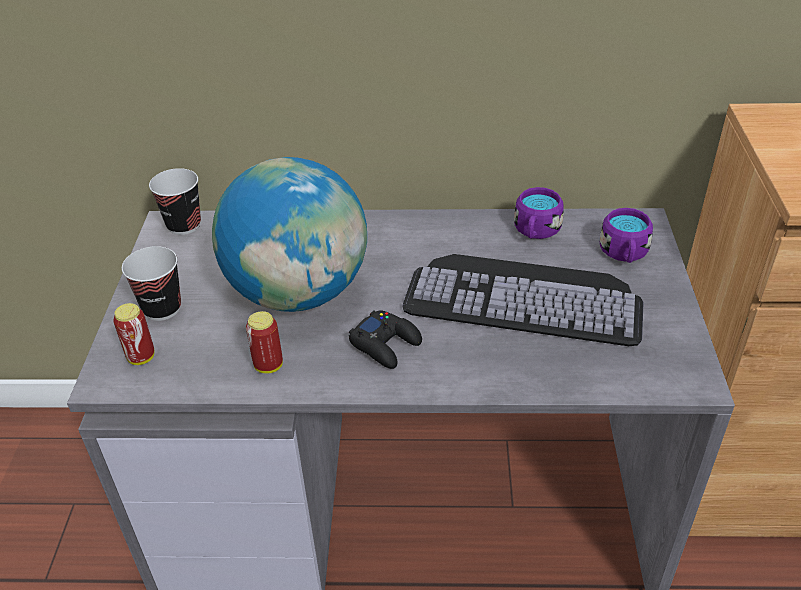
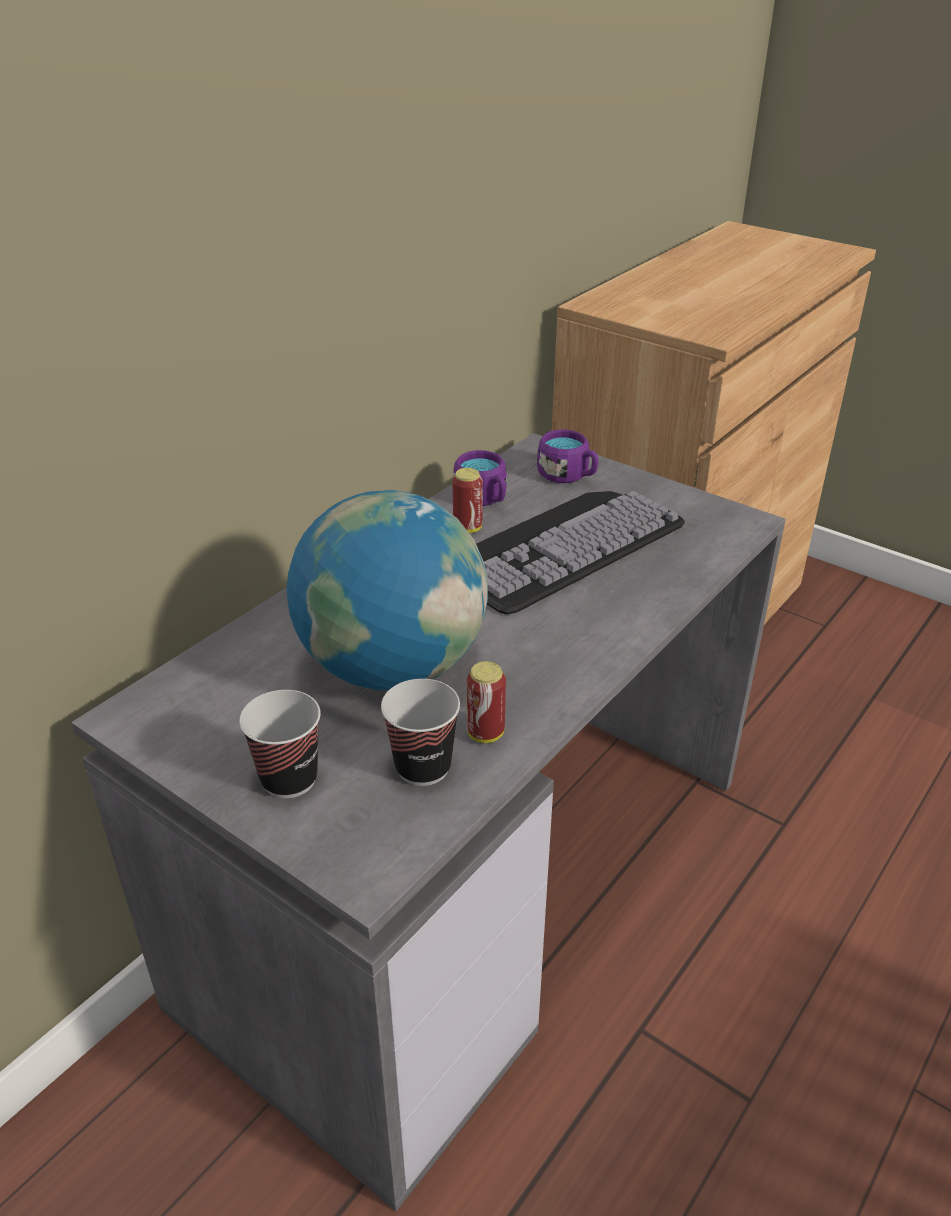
camera: 55 degrees left, 5 degrees down
(141, 357) = (359, 828): can -> can (467, 528)
(184, 225) = (149, 703): cup -> cup (423, 767)
(386, 344) = (539, 645): black game controller -> none

